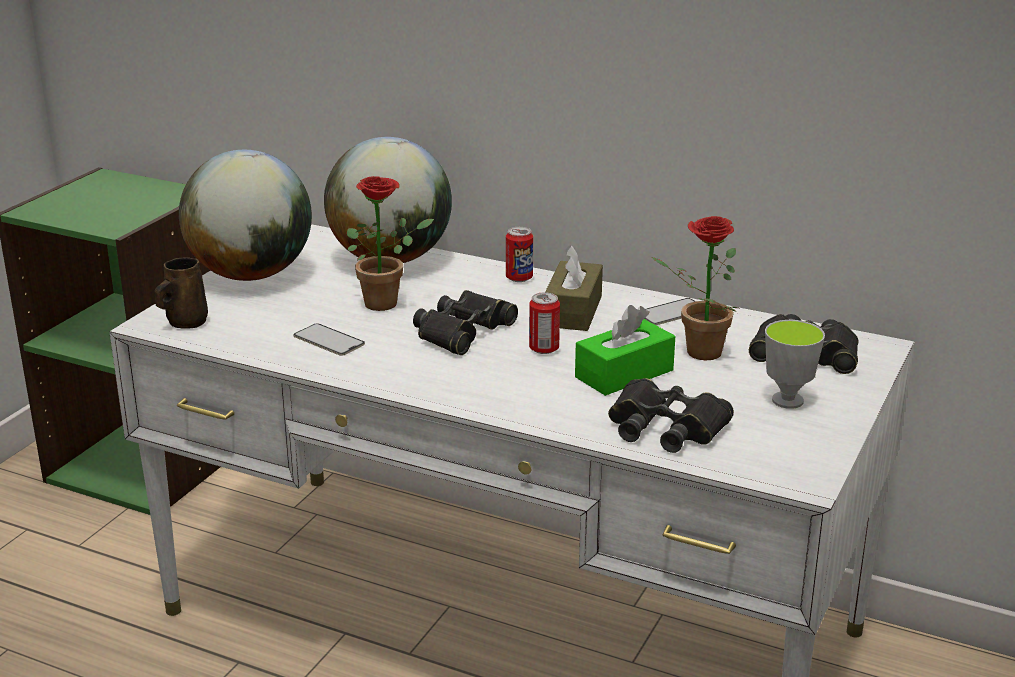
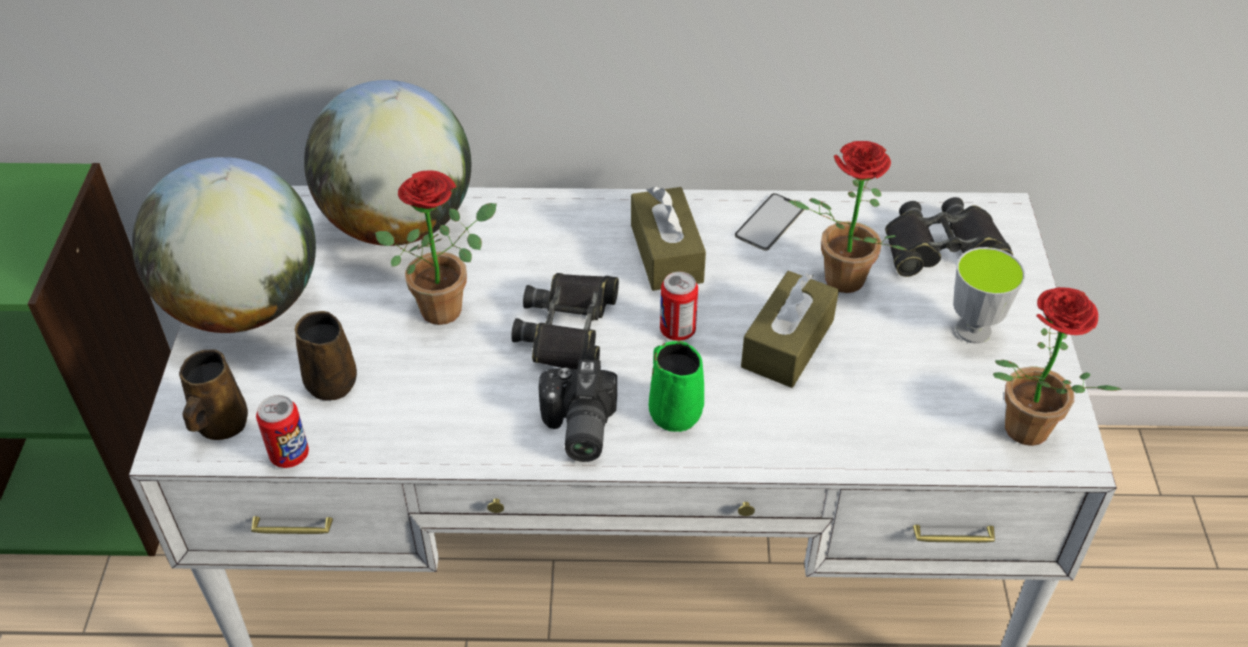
camera: 25 degrees left, 20 degrees up
(274, 319) = (330, 381): none -> brown mug
(329, 340) = (423, 398): phone -> none
(421, 378) = (576, 428): none -> camera
(501, 386) = (674, 411): none -> green mug
(519, 278) = (570, 213): can -> can (289, 455)
(624, 374) = (787, 343): green tissue box -> brown tissue box
(666, 427) = (885, 418): black binoculars -> none
(773, 462) = (1021, 435): none -> potted plant

